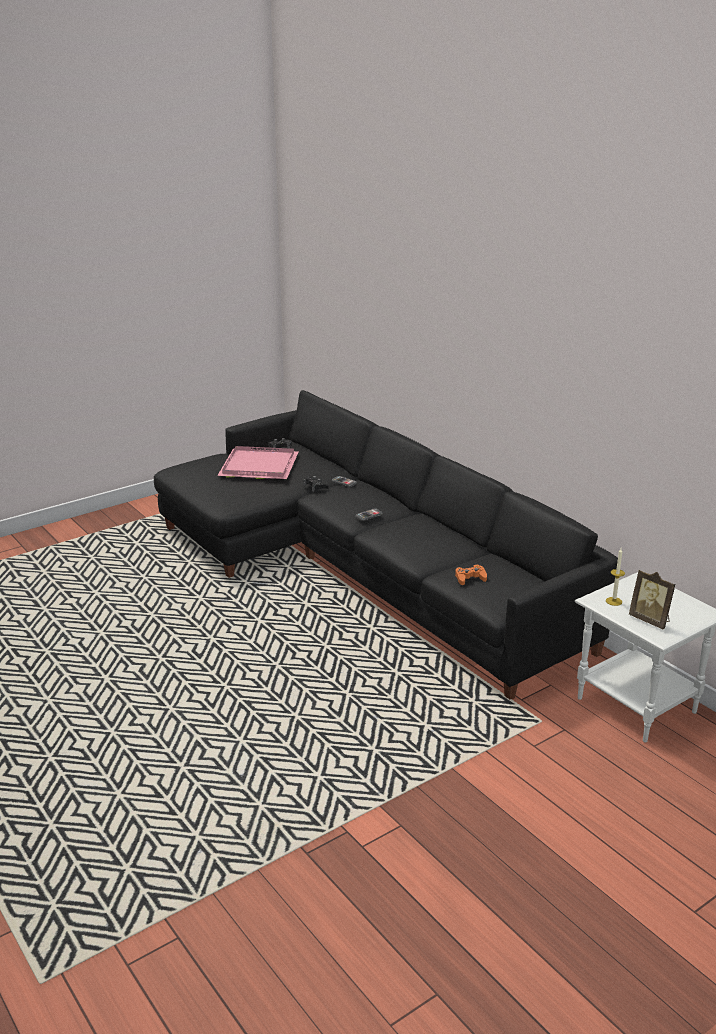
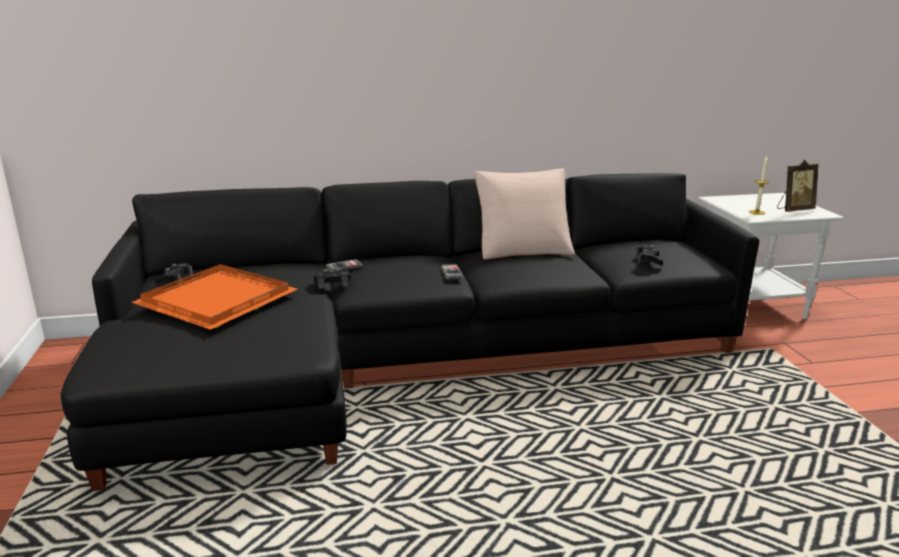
camera: 65 degrees left, 5 degrees down
(260, 465) = (217, 299): pink tray -> orange tray
(446, 529) = (522, 248): none -> beige pillow
(470, 578) = (648, 260): orange game controller -> black game controller

